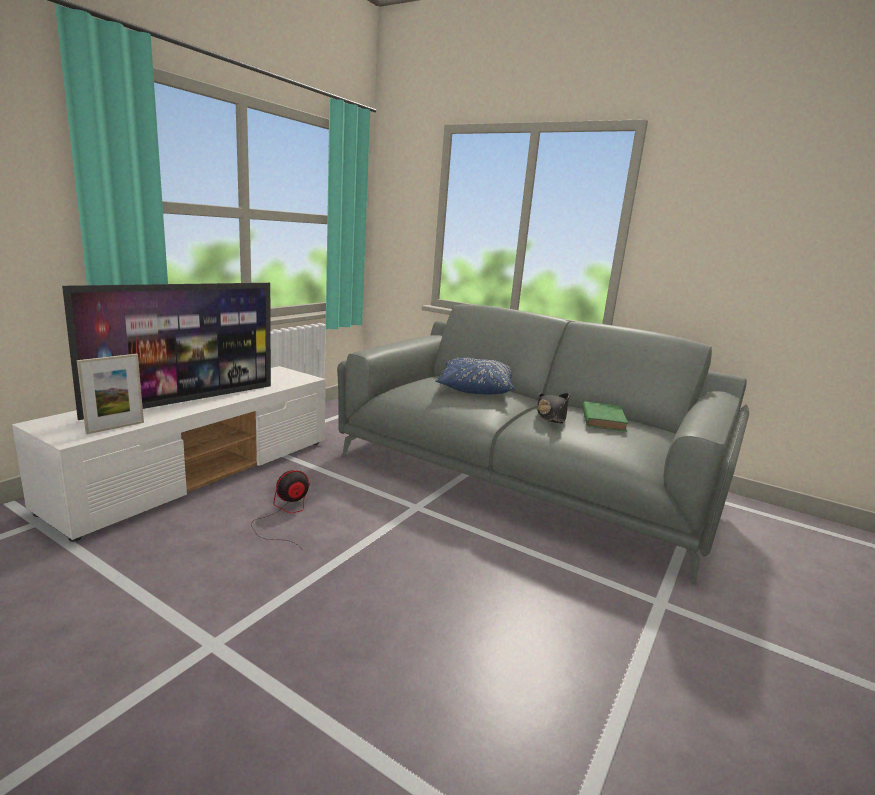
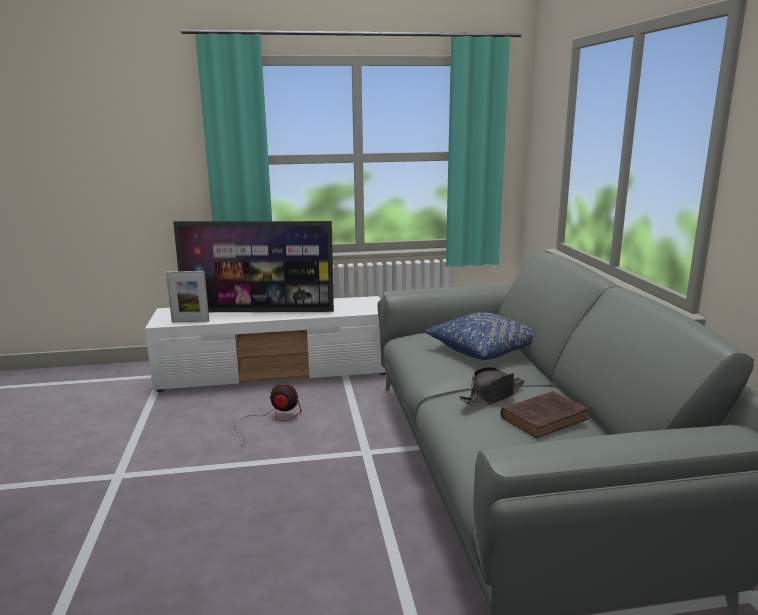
camera: 50 degrees right, 0 degrees up
(603, 419) = (545, 418): green book -> brown book

